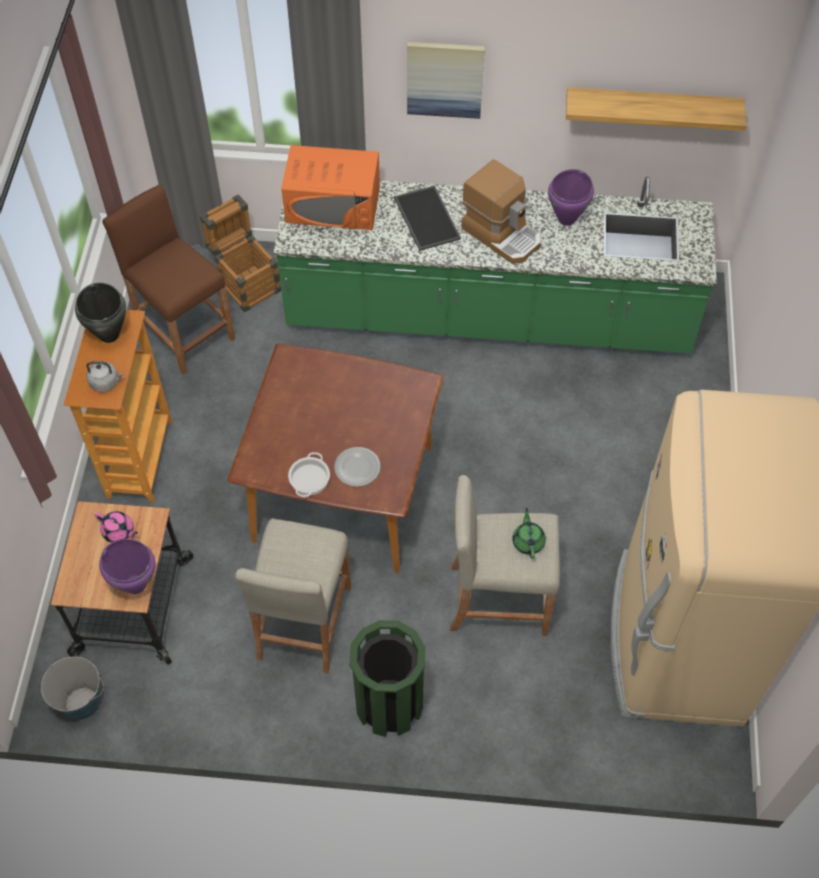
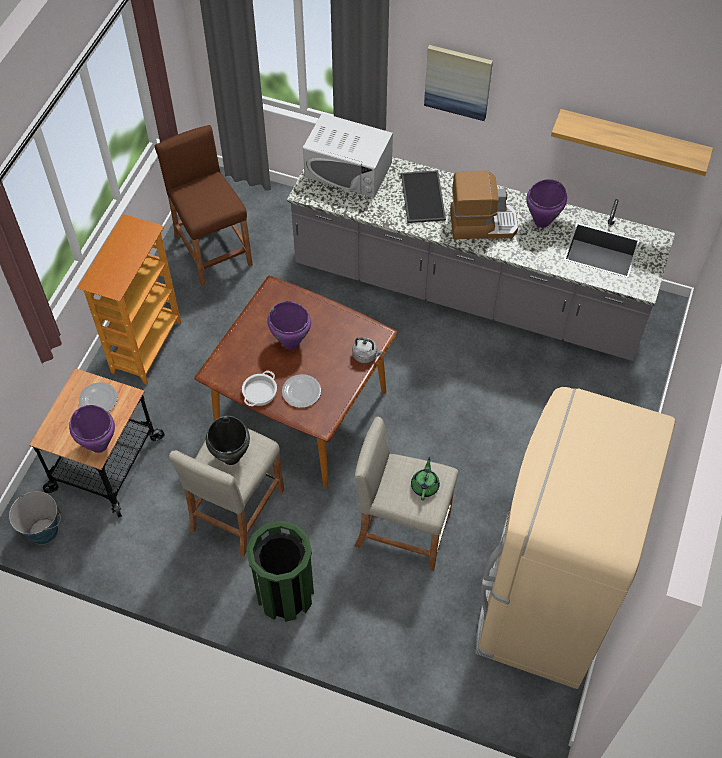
camera: 15 degrees right, 0 degrees up
(106, 382) = (115, 277): grey kettle -> grey kettle (366, 355)
(109, 334) = (130, 239): black cooking pot -> black cooking pot (231, 457)
(119, 531) = (99, 400): pink teapot -> plate
(246, 283) = (275, 221): crate -> none
(327, 413) = (291, 342): none -> purple cooking pot
(333, 205) = (348, 170): orange microwave -> white microwave
(488, 315) = (469, 291): green counter -> grey counter
(502, 234) = (482, 223): coffee machine -> coffee machine turned 60 degrees counterclockwise

